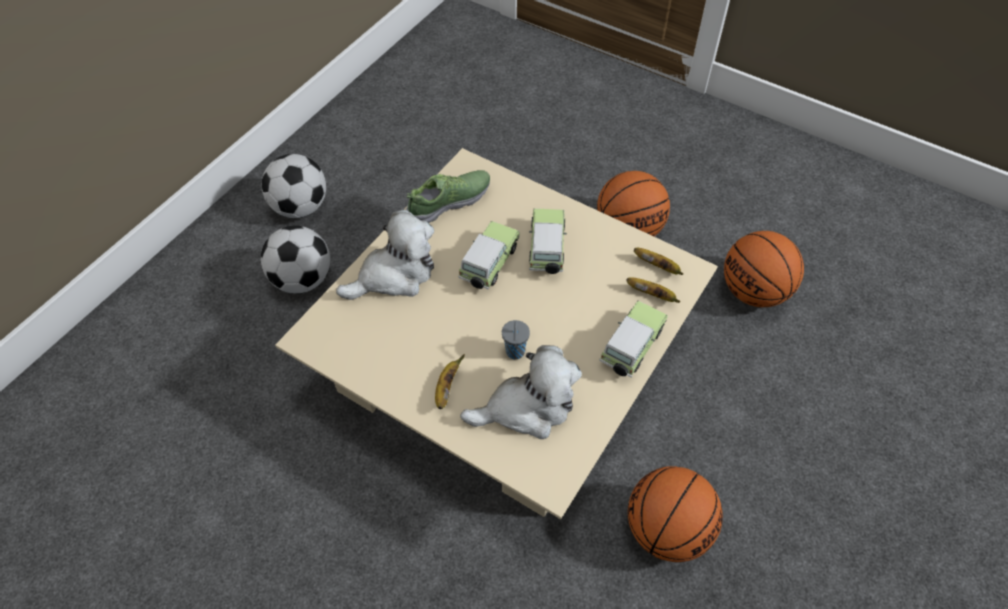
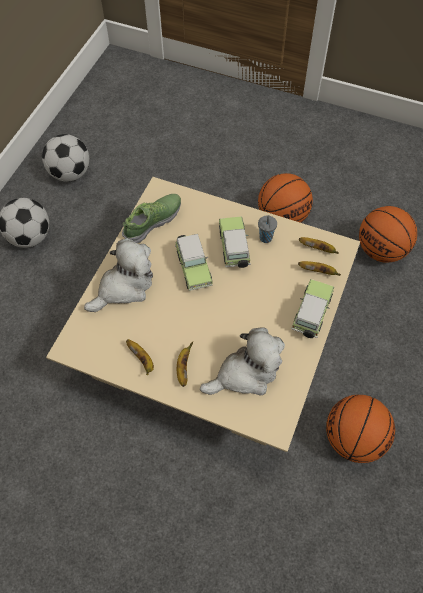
camera: 10 degrees left, 5 degrees up
(303, 279) = (46, 295): football -> football (70, 173)
(396, 368) = (142, 359): none -> banana
(488, 265) = (193, 267): toy car -> toy car turned 150 degrees clockwise
(515, 353) = (228, 332): grey cup -> grey cup (266, 238)

